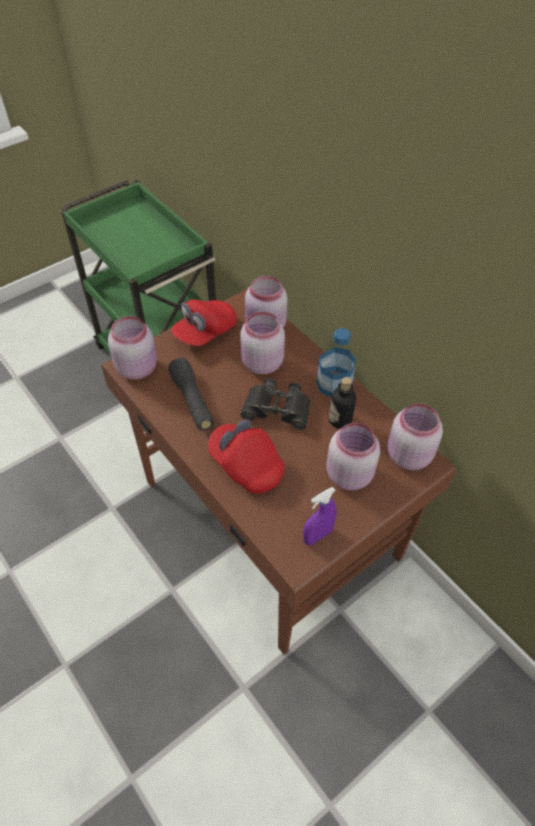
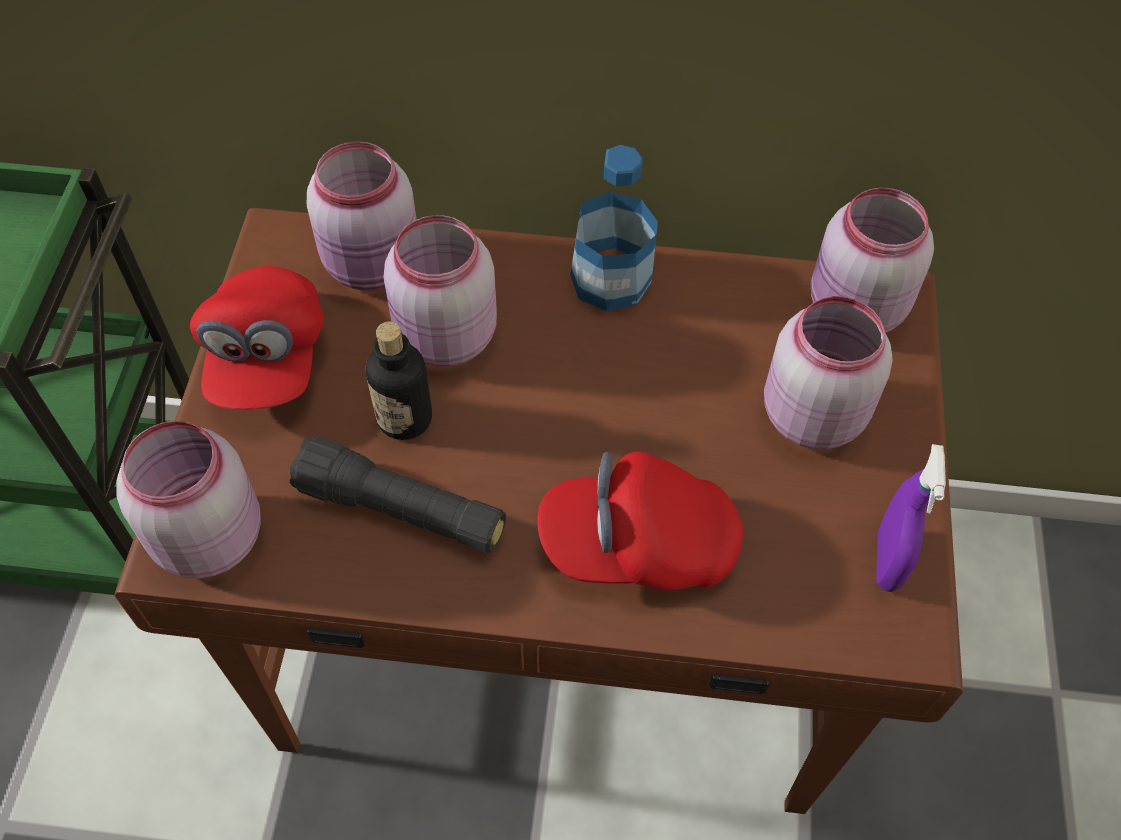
camera: 45 degrees left, 5 degrees up
(277, 409) = (570, 399): black binoculars -> none
(340, 420) = (692, 334): bottle -> bottle (404, 418)

